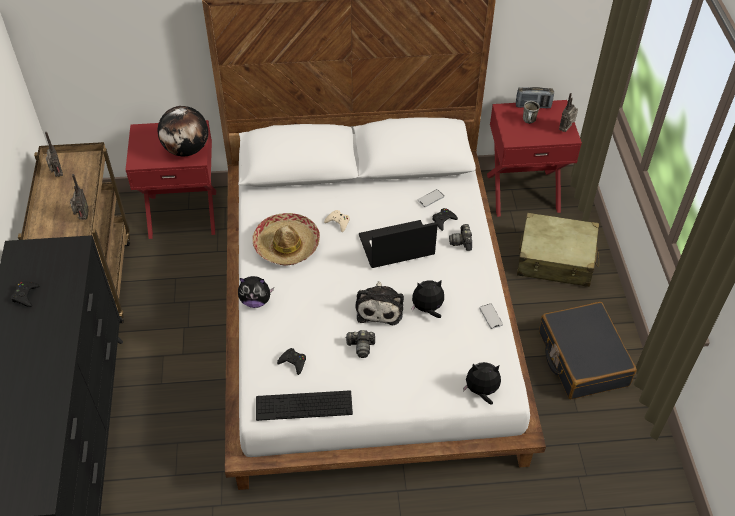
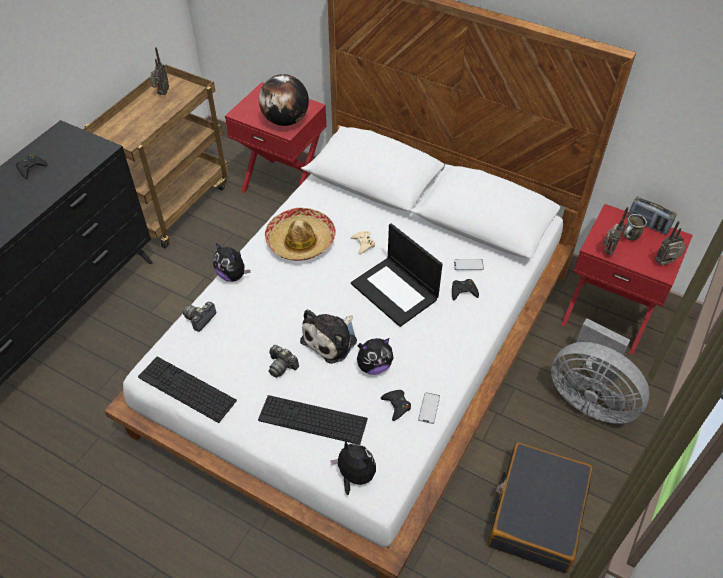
camera: 35 degrees right, 0 degrees up
(82, 217) = (147, 134): radio -> radio (607, 252)
(293, 362) = (211, 345): black game controller -> black game controller (396, 405)
(396, 246) = (395, 291): laptop -> laptop turned 150 degrees counterclockwise
(419, 371) = (312, 419): none -> keyboard
(427, 309) = (374, 366): plush toy -> plush toy turned 135 degrees clockwise
(462, 242) = (463, 321): camera -> camera (200, 319)
(556, 259) = (589, 398): beige suitcase -> grey fan

